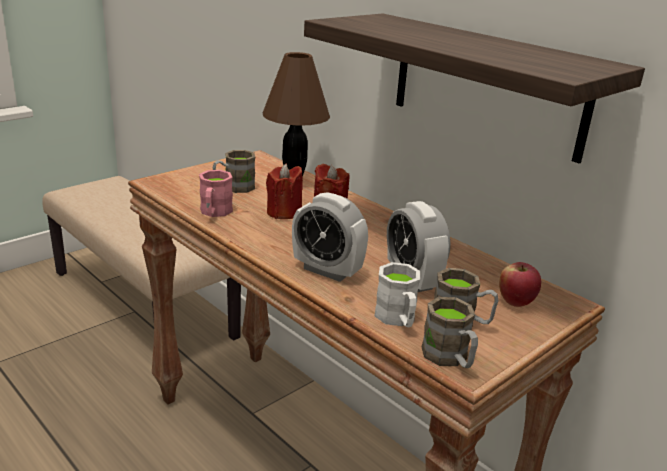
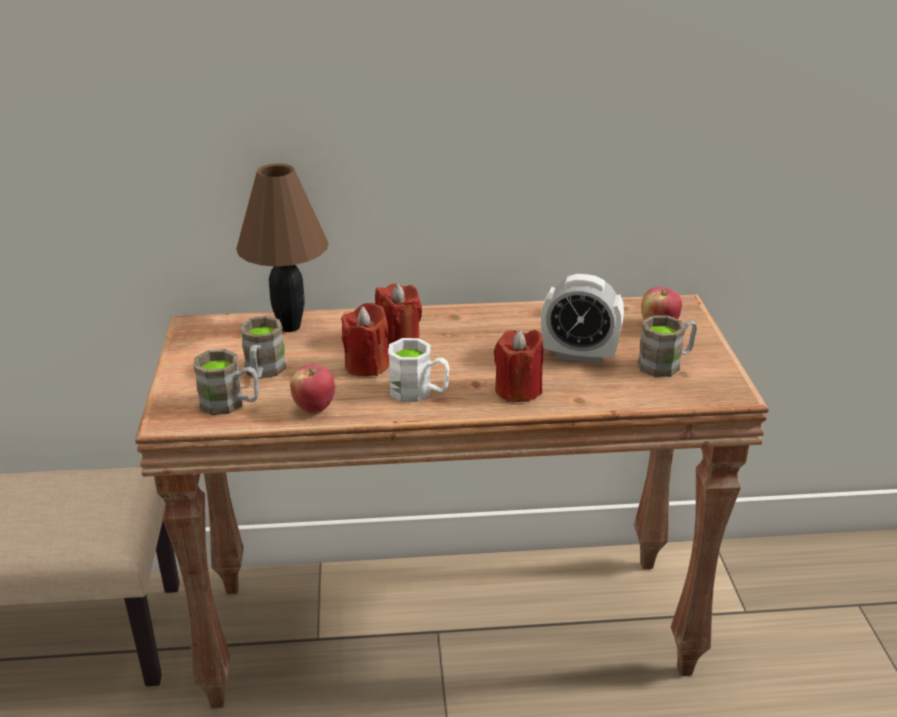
camera: 50 degrees left, 5 degrees up
(214, 213) = (314, 407): pink mug -> apple
(327, 270) = (518, 390): alarm clock -> red candle
(398, 319) = (635, 390): white mug -> white mug (419, 392)
(449, 358) = (711, 393): brown mug -> brown mug (230, 404)
(487, 85) = (532, 133): shelf -> none

